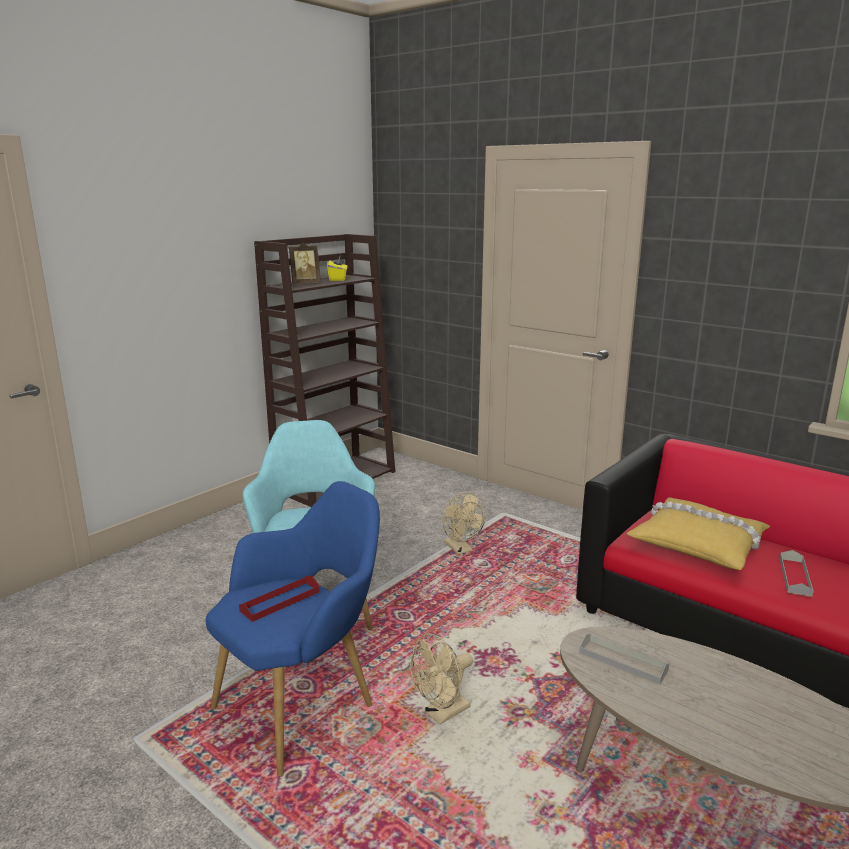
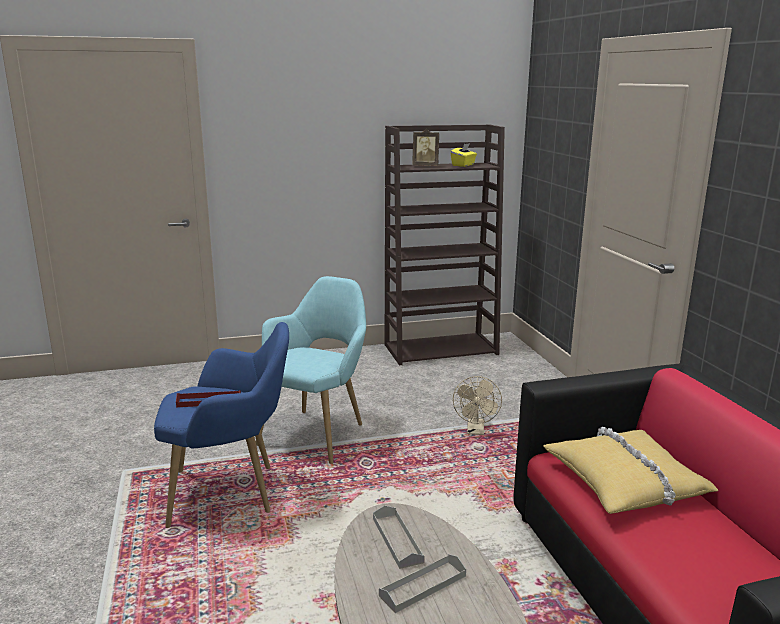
camera: 35 degrees right, 0 degrees up
(442, 714) = (307, 540): beige fan -> none
(795, 576) = (684, 547): grey tray -> grey tray (423, 586)

